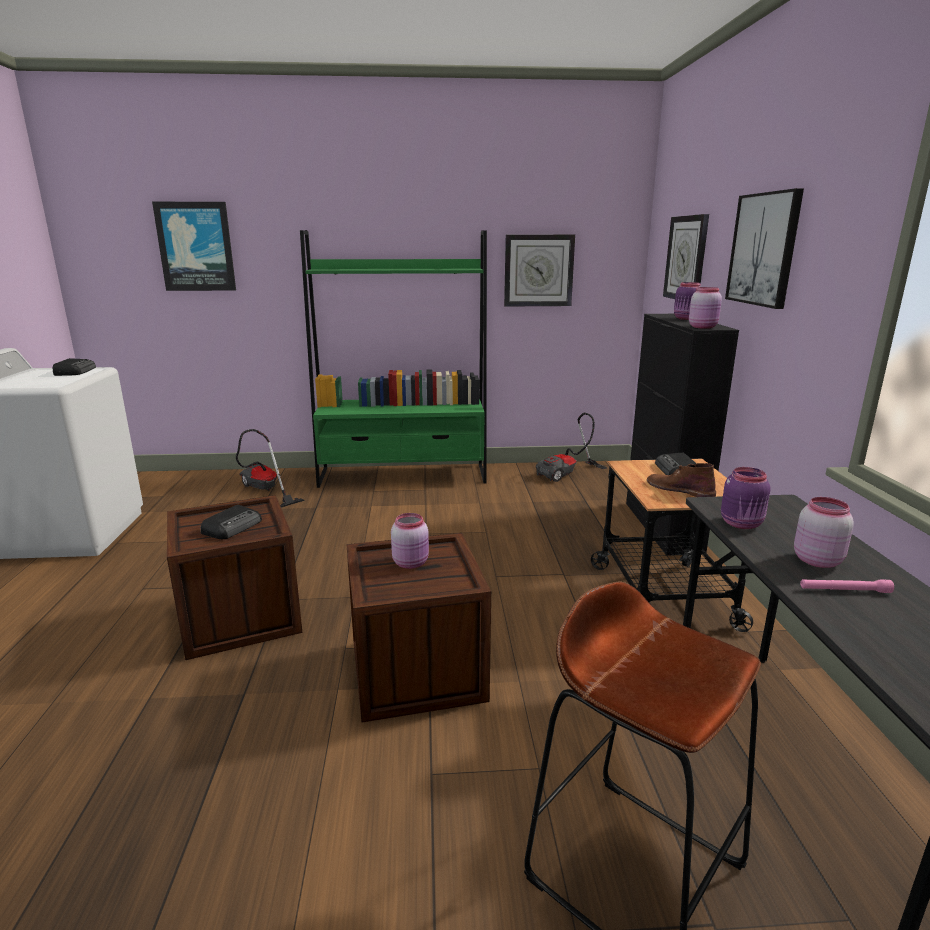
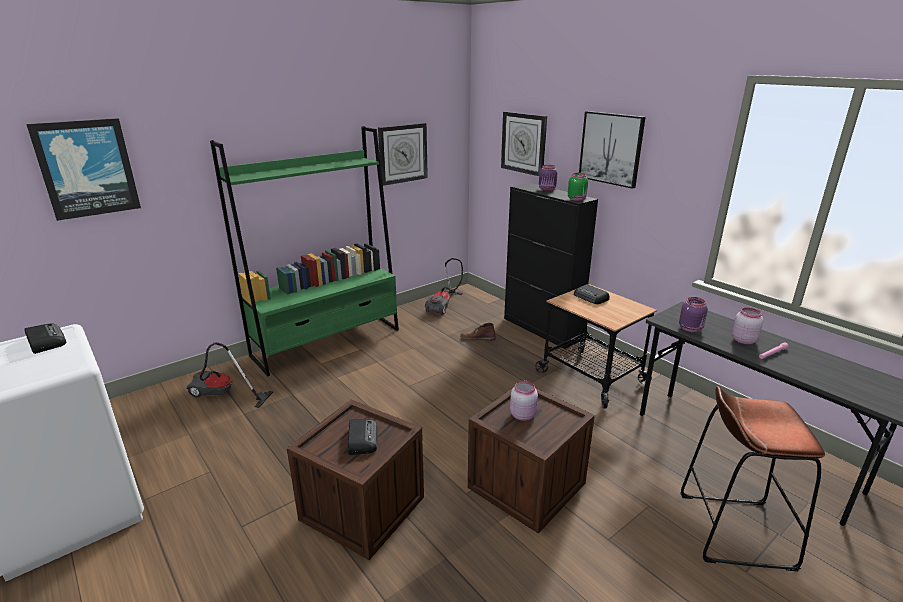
camera: 35 degrees left, 5 degrees up
(679, 489) = (610, 311): brown boot -> brown boot (477, 338)
(703, 327) = (577, 199): pink jar -> green jar

